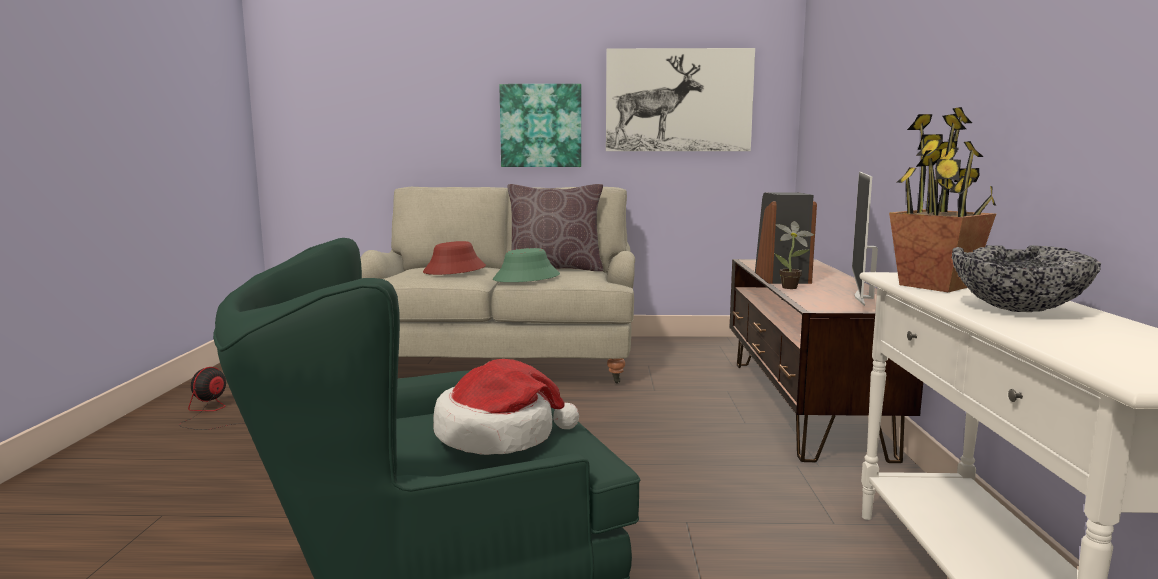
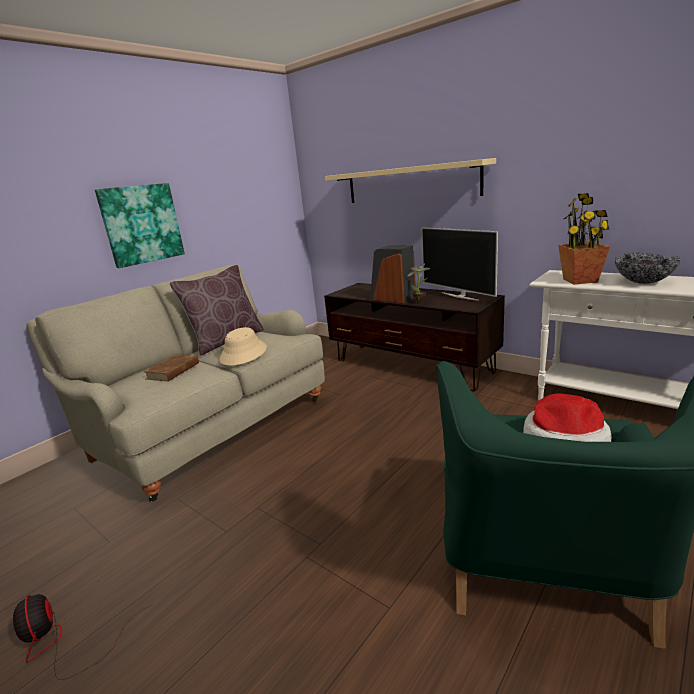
camera: 50 degrees left, 10 degrees up
(455, 270) = (173, 371): red hat -> brown book
(526, 278) = (243, 354): green hat -> beige hat
(678, 100) = (236, 190): picture -> none
(871, 99) = (410, 183): none -> beige shelf

